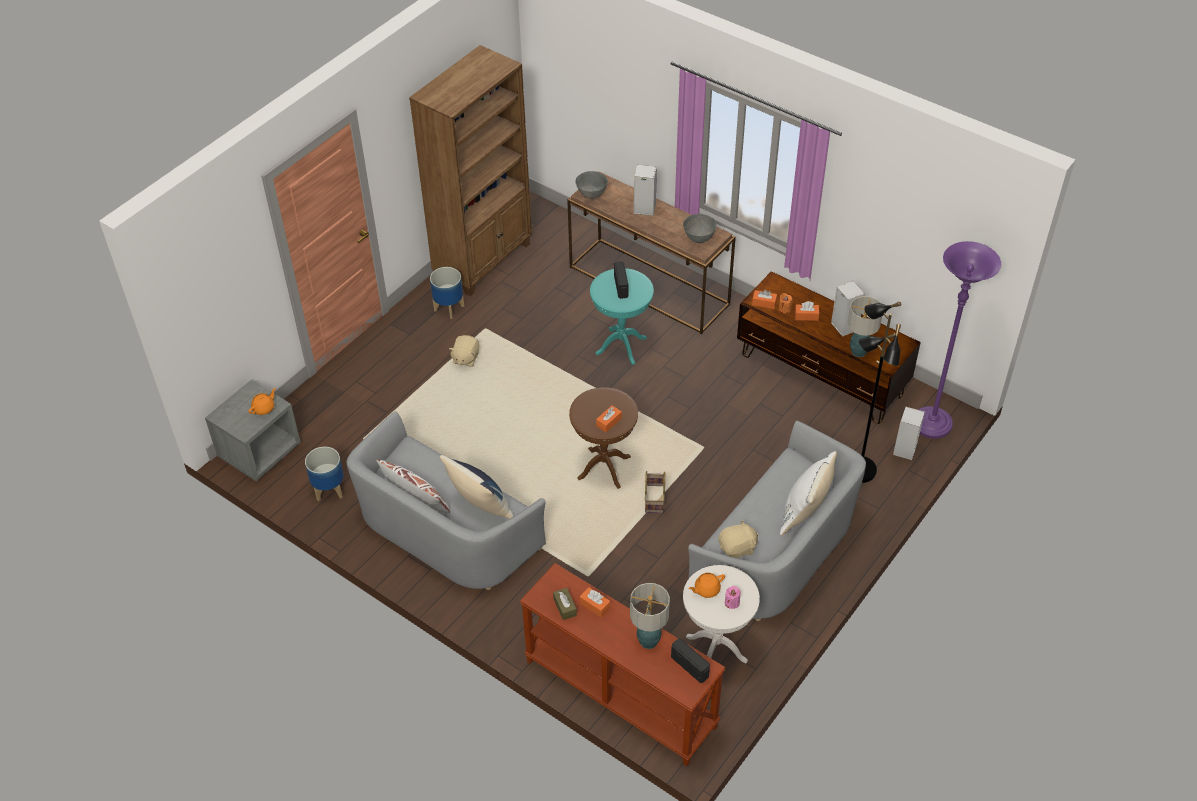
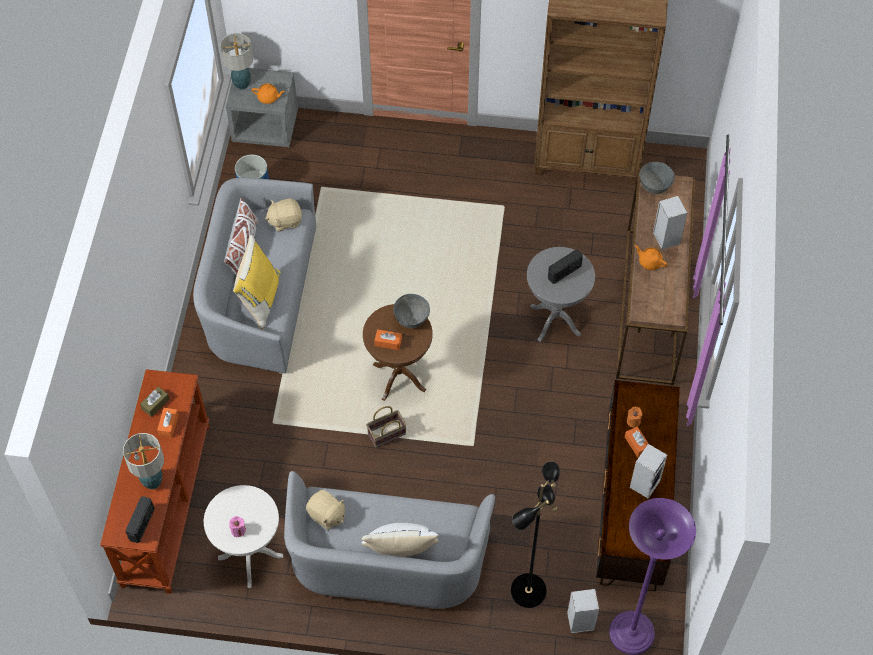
camera: 60 degrees right, 10 degrees up
(449, 308) = (510, 167): planter -> none
(465, 358) = (458, 210): beige plush toy -> beige plush toy (285, 221)
(478, 507) = (260, 298): blue pillow -> yellow pillow
(621, 346) = (555, 320): turquoise side table -> grey side table
(699, 238) = (657, 301): grey bowl -> grey bowl (411, 320)
(706, 589) = (241, 504): orange teapot -> orange teapot (649, 262)
(764, 303) = (629, 400): orange tissue box -> none
(858, 351) = (618, 510): table lamp -> table lamp (242, 83)

